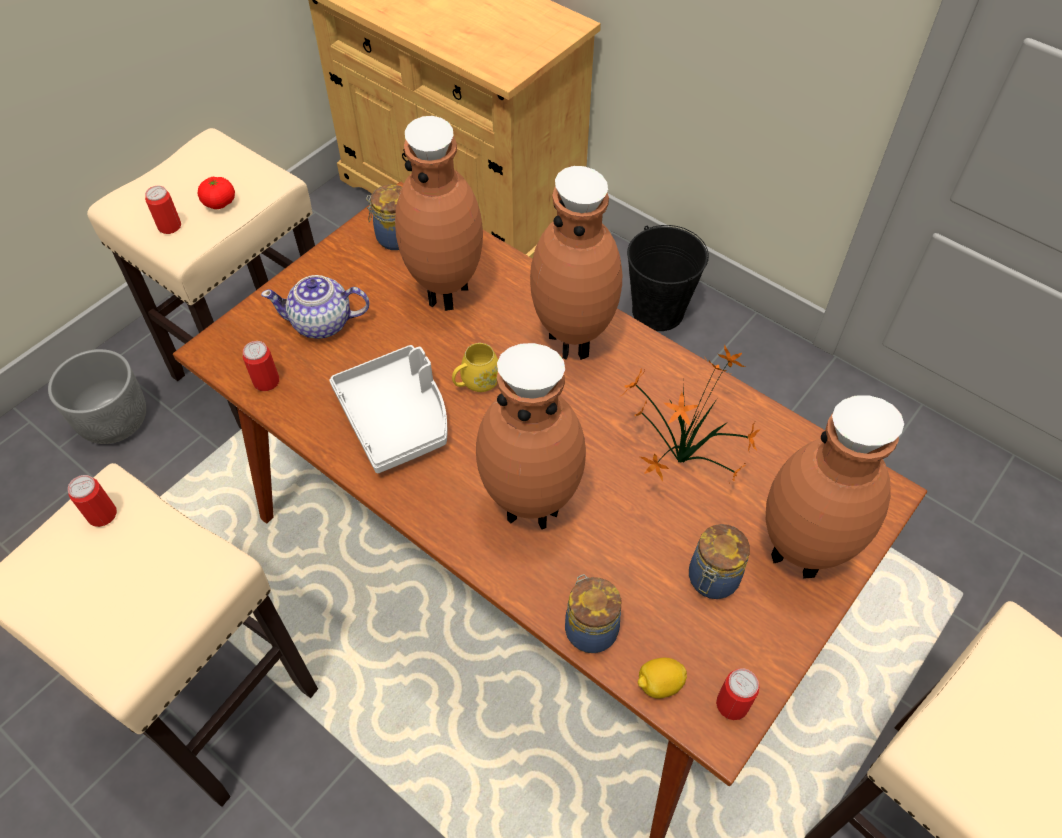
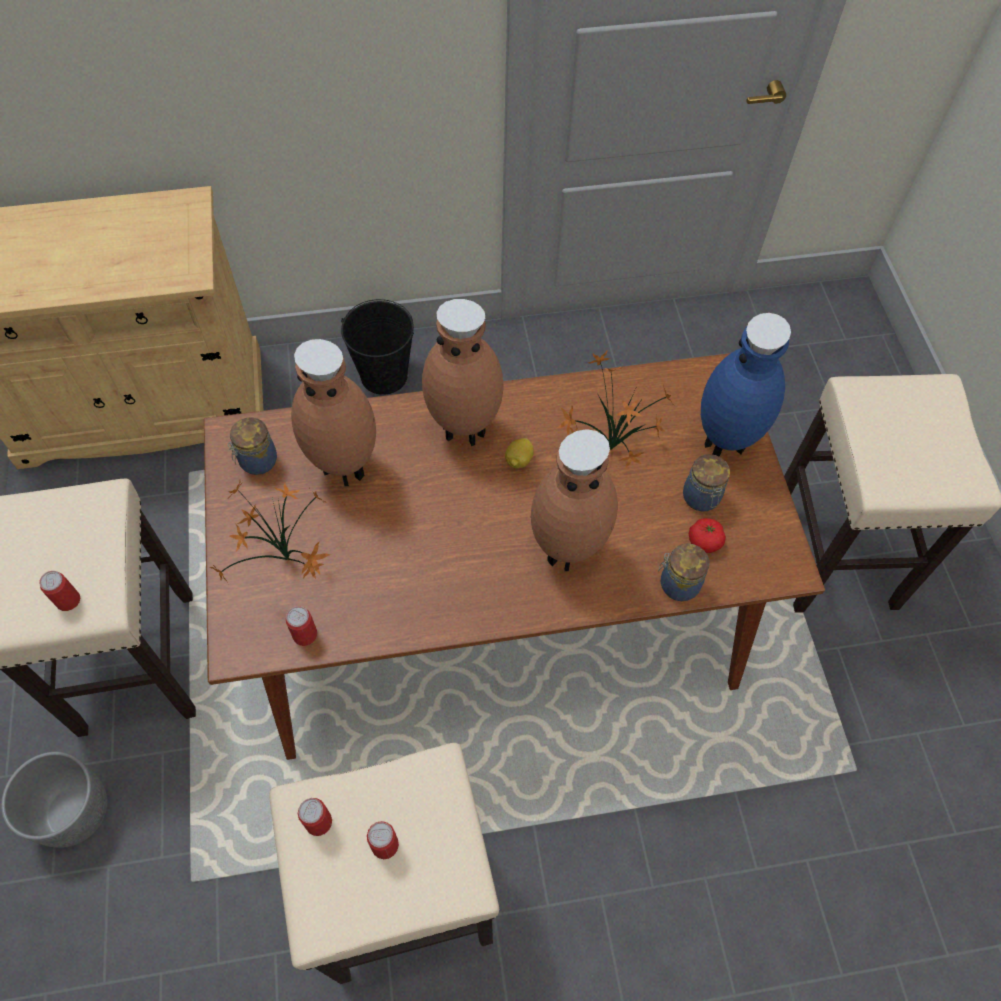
camera: 50 degrees left, 5 degrees up
(219, 202) = (82, 549): tomato -> tomato (704, 541)
(323, 323) = (289, 562): teapot -> potted plant
(397, 417) = (422, 575): grey tray -> none
(476, 382) = (441, 508): yellow mug -> none
(659, 684) = (741, 577): lemon -> lemon (519, 460)
(732, 704) = (783, 552): can -> can (385, 845)
(800, 557) = (725, 445): brown vase -> blue vase

